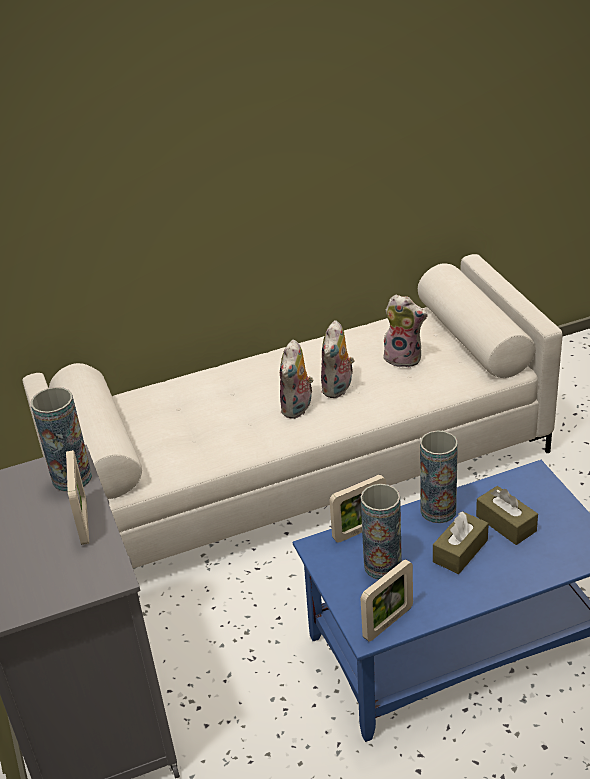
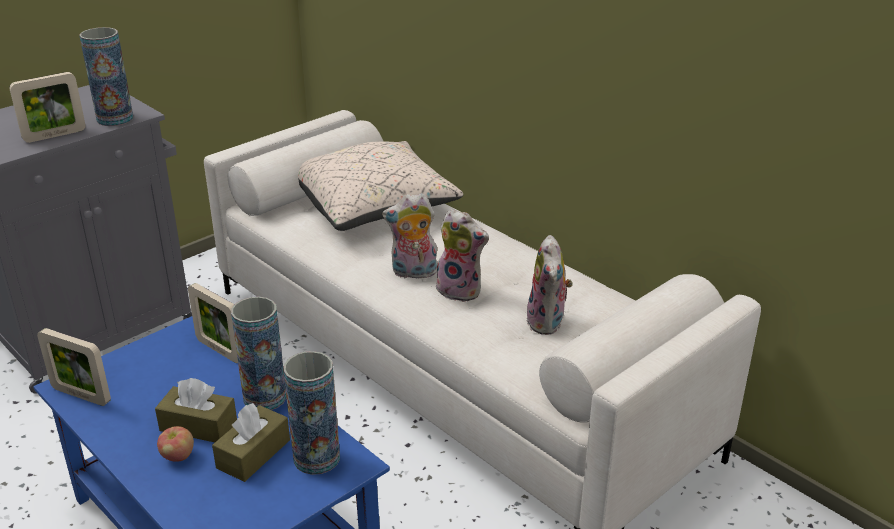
camera: 65 degrees right, 5 degrees down
(170, 411) = (374, 206): none -> beige pillow
(338, 388) = (461, 290): plush toy -> plush toy turned 150 degrees counterclockwise
(382, 566) = (166, 375): vase -> vase (316, 458)
(494, 565) = (178, 456): none -> apple

